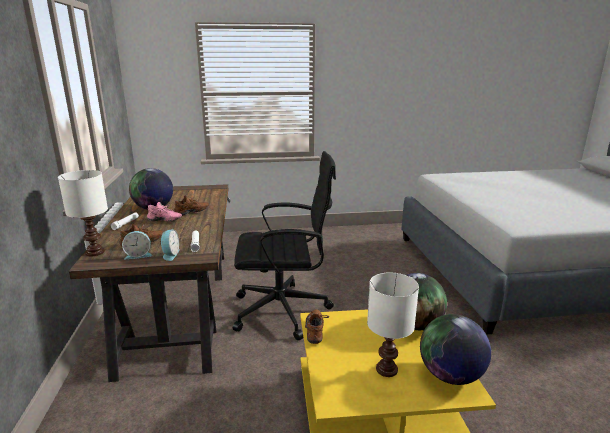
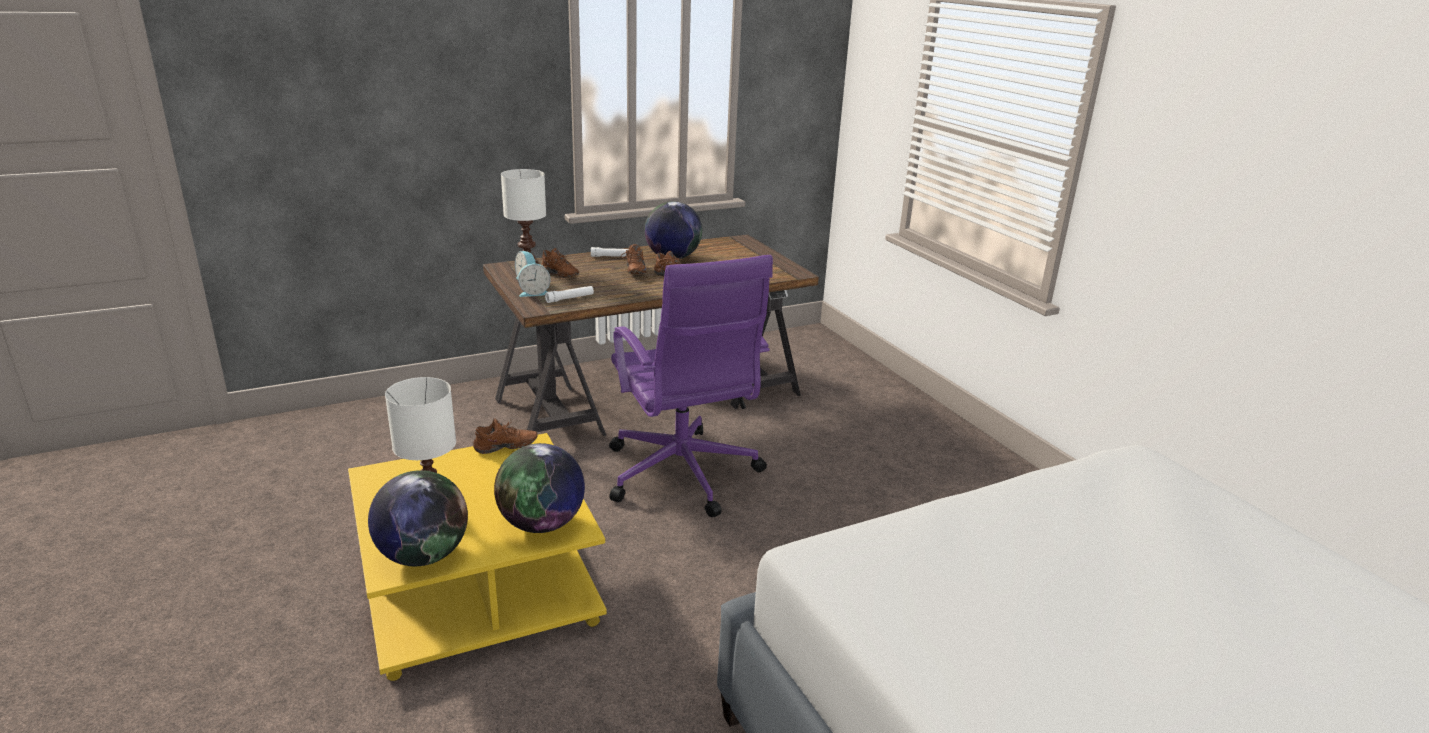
camera: 70 degrees right, 5 degrees up
(164, 221) = (633, 271): pink shoe -> brown shoe
(284, 310) = (682, 476): black office chair -> purple office chair

